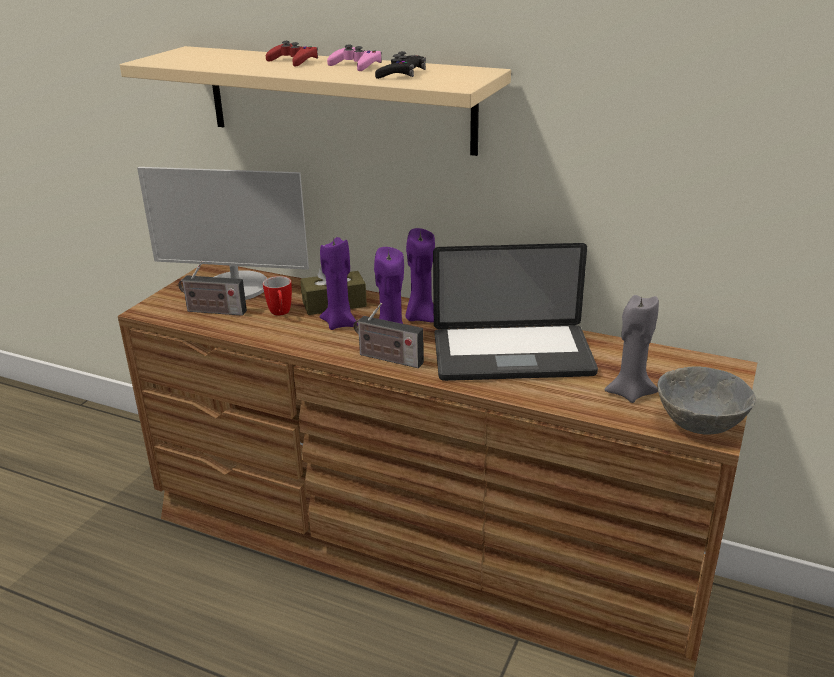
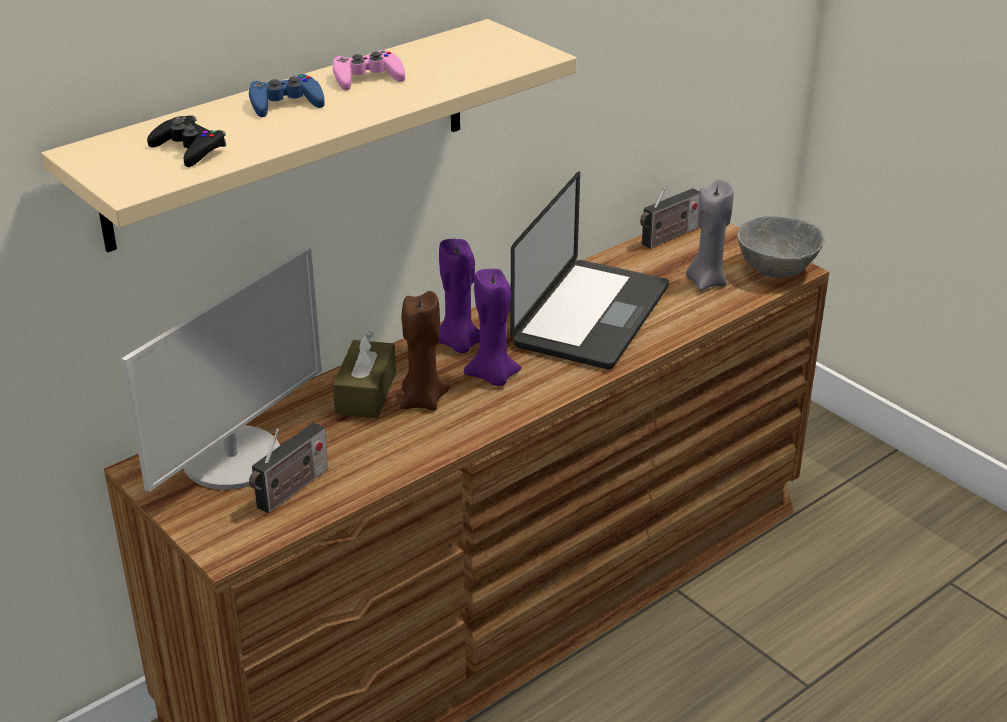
camera: 65 degrees left, 5 degrees up
(280, 314) = (354, 438): mug -> none
(293, 61) = (285, 103): red game controller -> blue game controller
(340, 323) = (422, 400): purple candle -> brown candle
(387, 358) = (536, 390): radio -> radio (668, 237)
(401, 74) = (450, 66): black game controller -> black game controller (189, 149)

